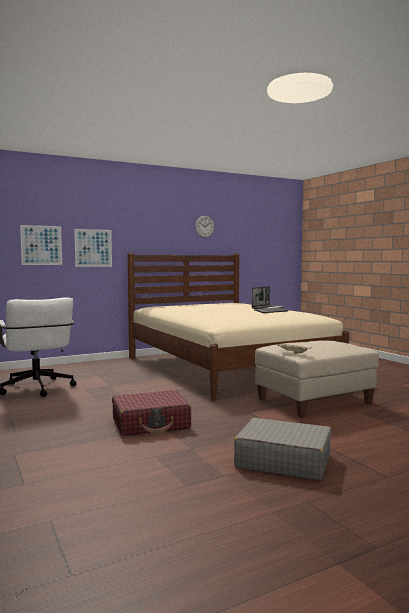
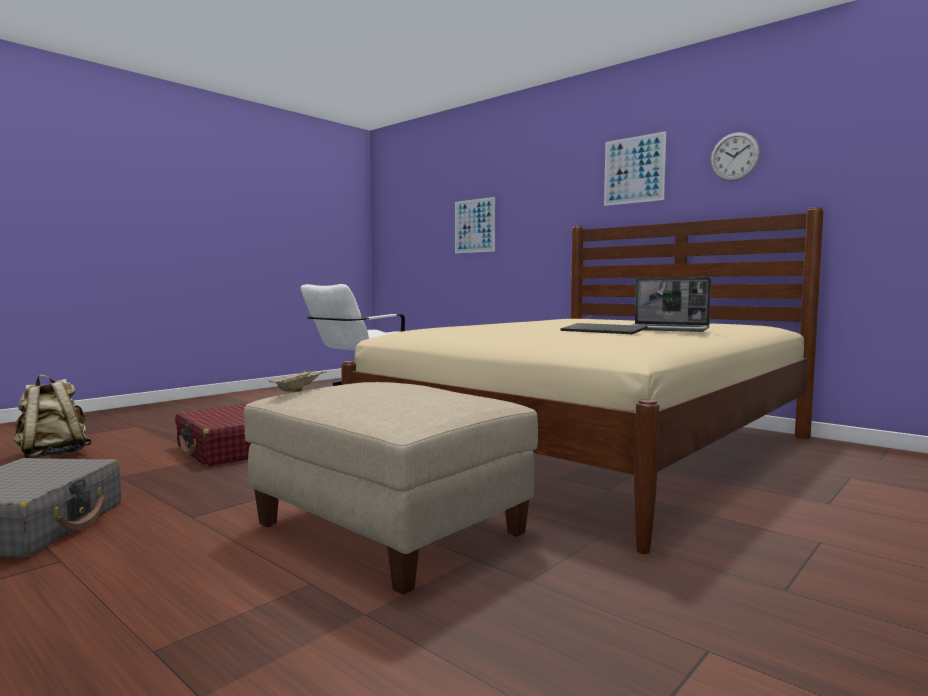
camera: 70 degrees right, 0 degrees up
(93, 248) = (532, 224): picture -> picture (634, 170)
(100, 475) = (53, 455): none -> beige backpack

